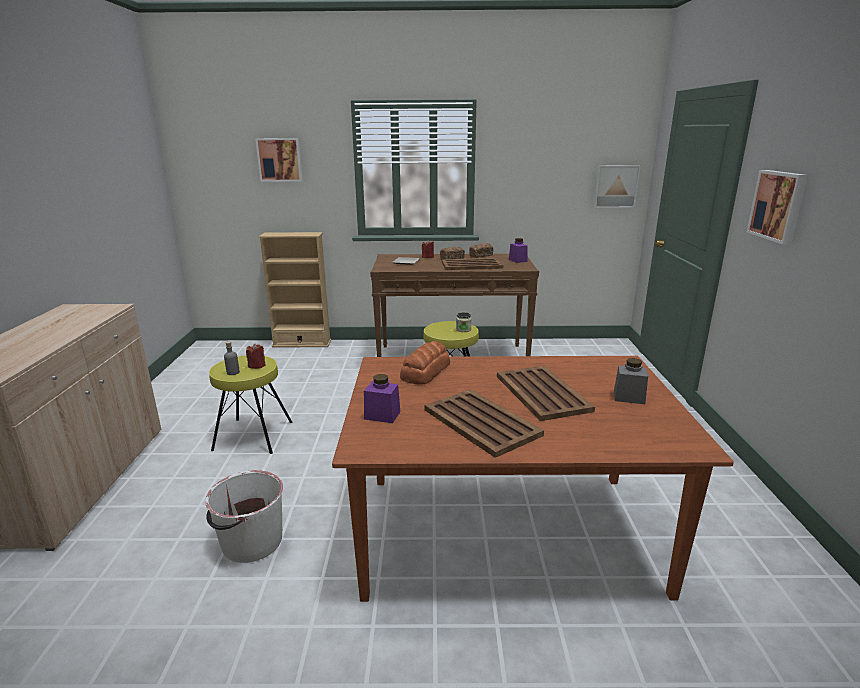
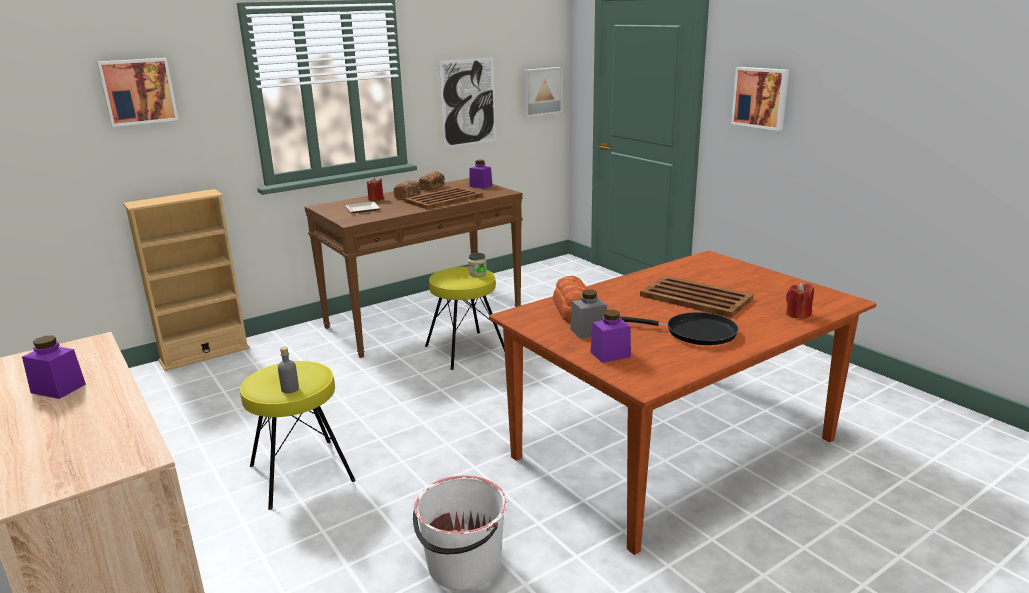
camera: 35 degrees left, 0 degrees up
(54, 327) = (58, 388): none -> purple jar
(257, 366) = (307, 373): red candle -> red candle (798, 314)
(482, 423) = (695, 333): brown tray -> black frying pan
(537, 189) = (468, 102): none -> picture
(629, 397) = (756, 282): grey jar -> grey jar (588, 331)

